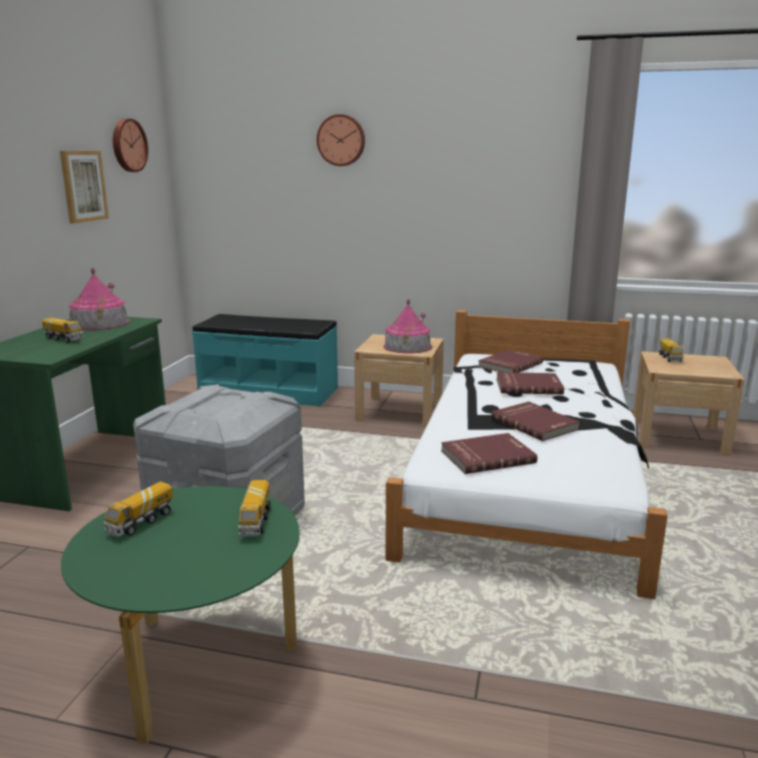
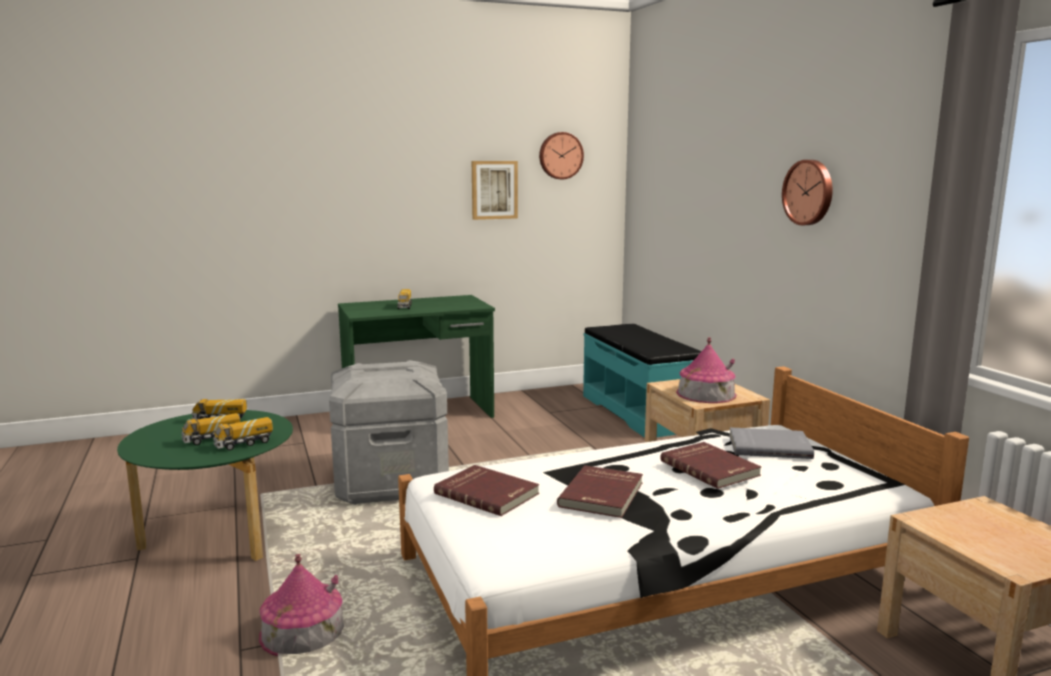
camera: 55 degrees right, 5 degrees down
(99, 323) = (454, 302): toy house -> toy house (303, 631)
(341, 140) = (728, 150): wall clock -> wall clock (809, 192)
(509, 364) = (769, 446): red book -> grey book
(670, 358) = (994, 518): toy truck -> toy truck (212, 439)

